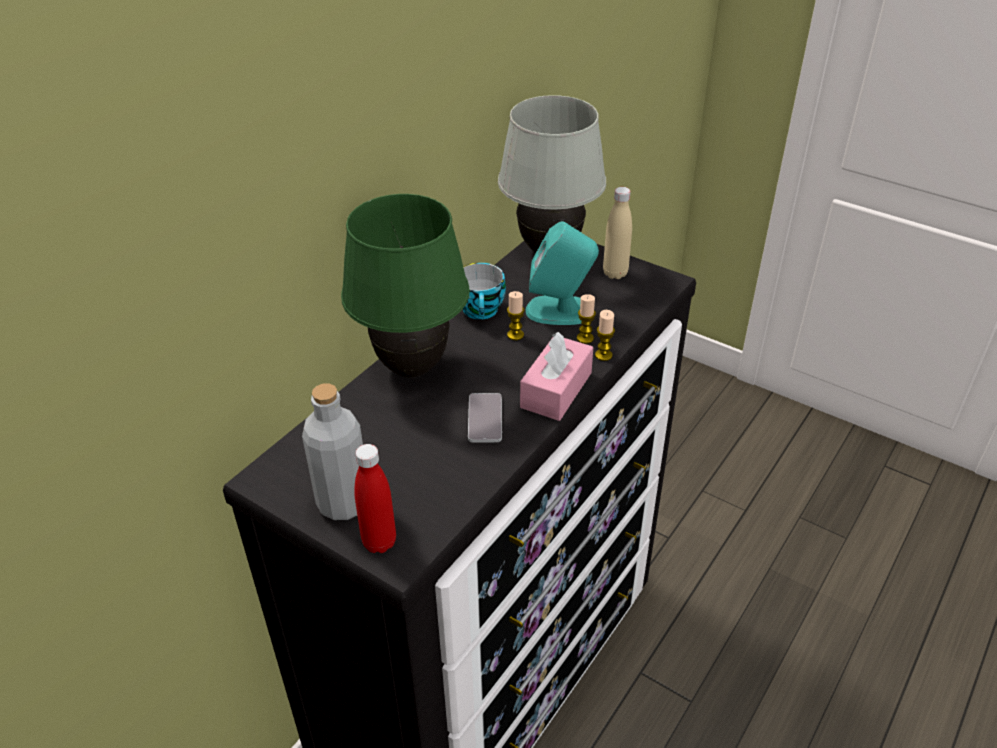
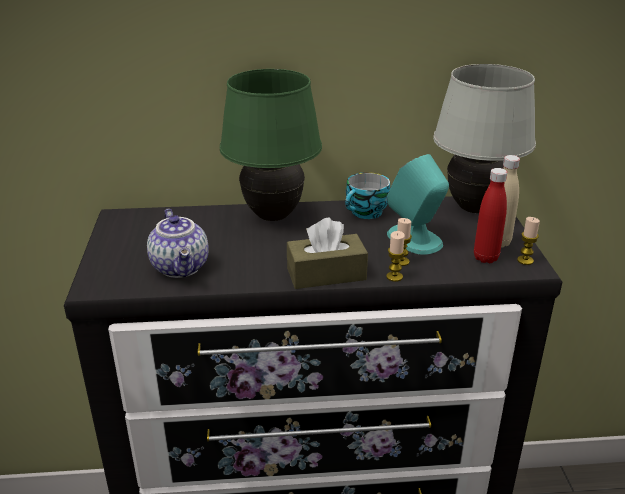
camera: 50 degrees right, 10 degrees down
(343, 503) = (123, 248): grey bottle -> none
(379, 542) = (101, 274): red bottle -> red bottle (485, 258)
(436, 476) = (182, 267): none -> teapot
(485, 418) = (259, 260): phone -> none
(515, 335) = (361, 235): candle -> candle (525, 260)
(556, 390) = (326, 274): pink tissue box -> brown tissue box

